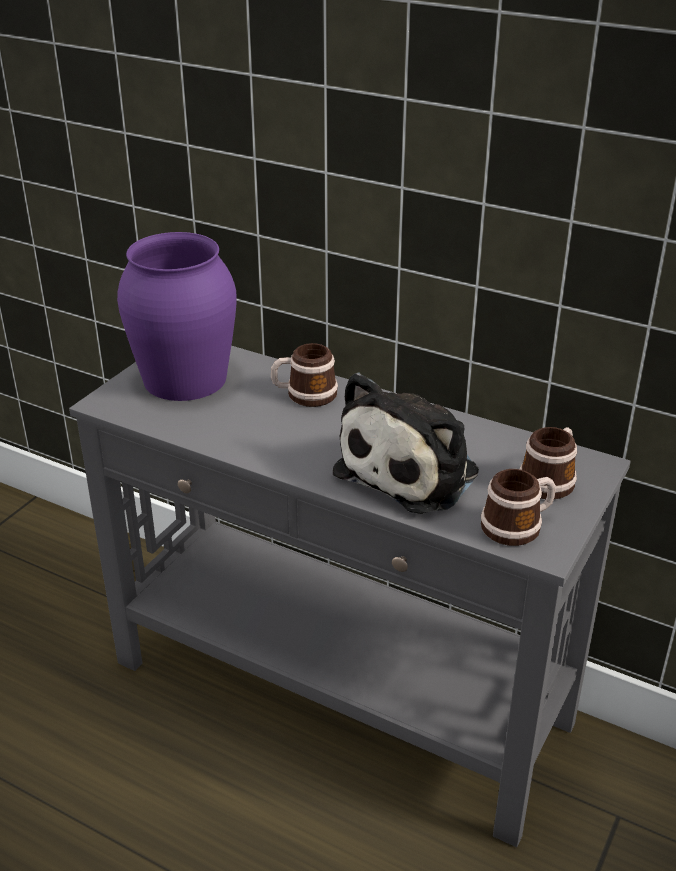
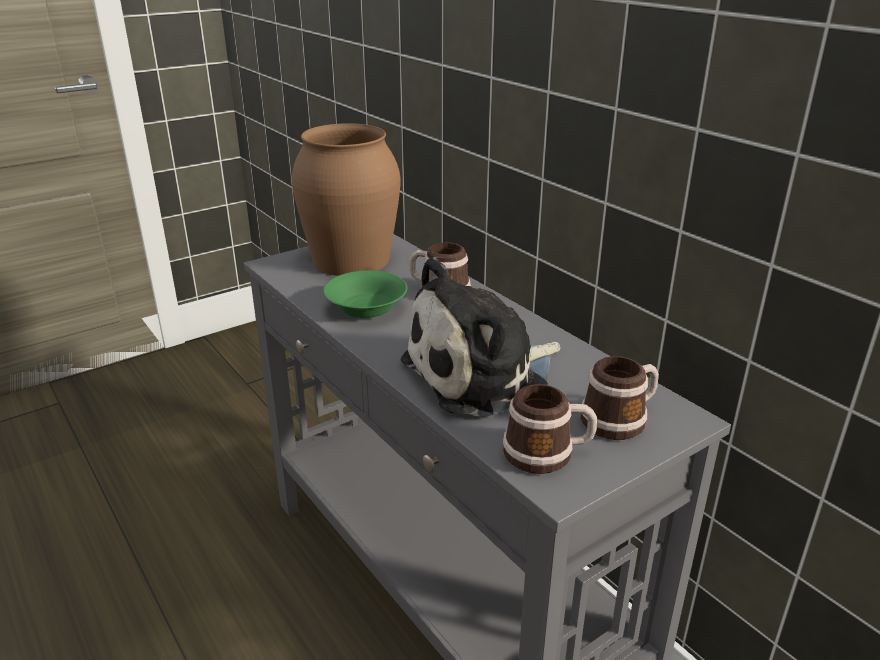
camera: 25 degrees right, 5 degrees down
(184, 379) = (350, 260): purple vase -> brown vase
(251, 430) = (367, 308): none -> green bowl

